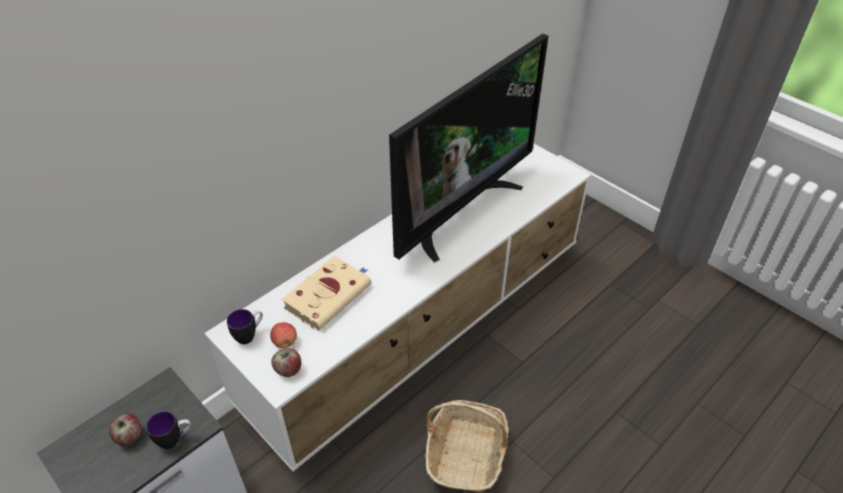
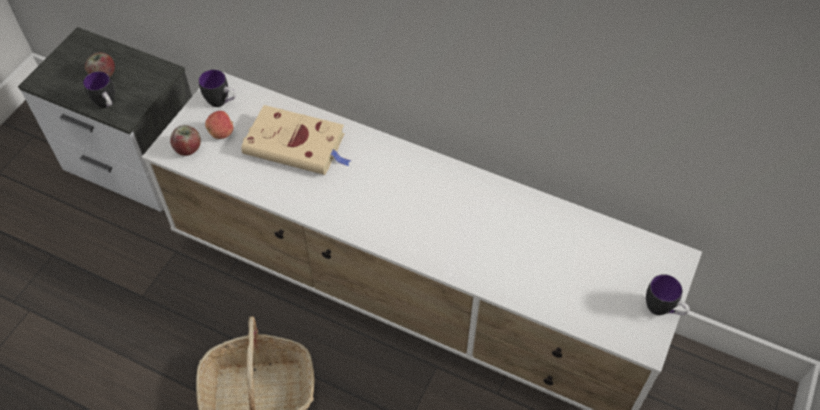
camera: 70 degrees right, 10 degrees up
(460, 211) = (491, 226): television -> none
(551, 160) = (662, 310): none -> mug

